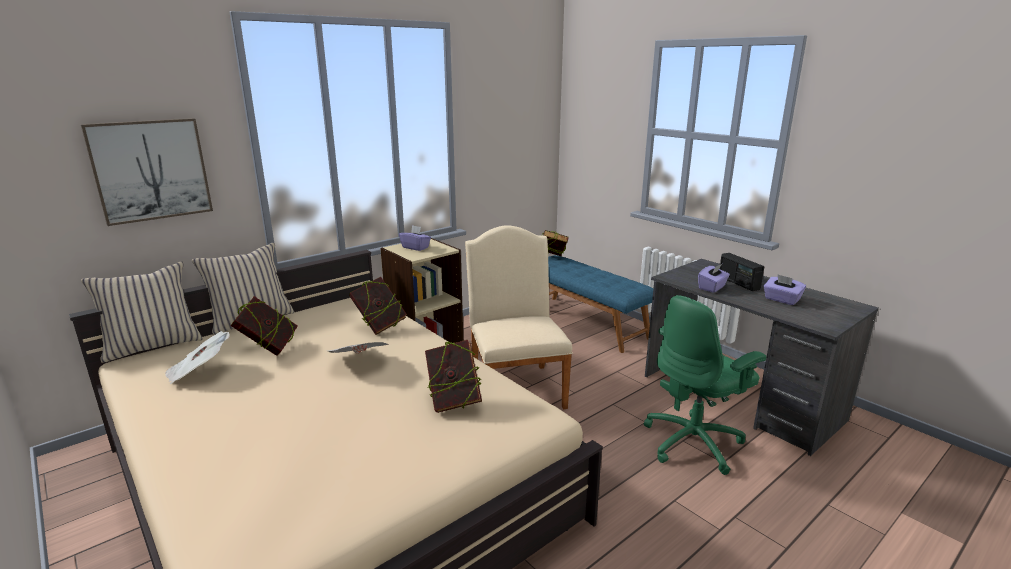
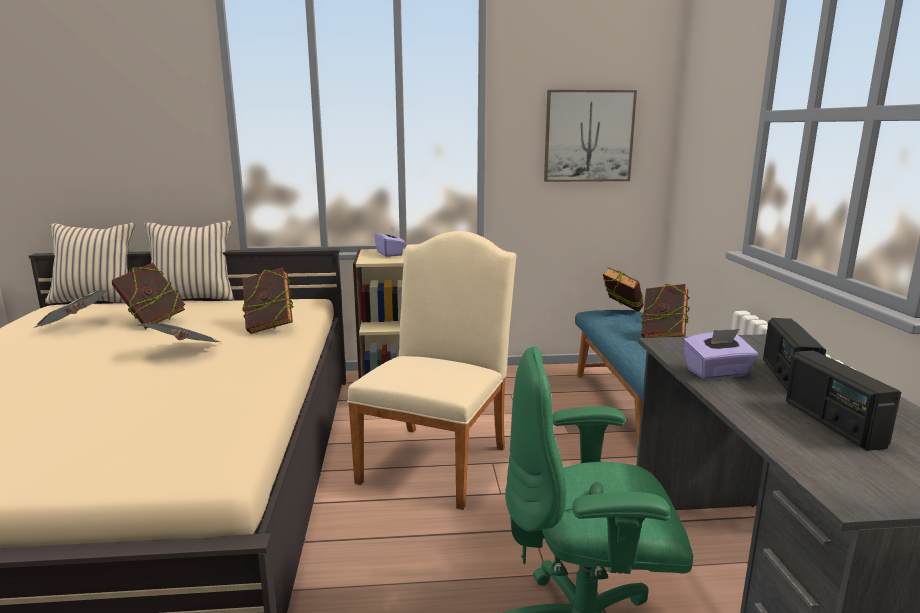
camera: 35 degrees right, 5 degrees down
(151, 170) = (128, 131): picture -> picture (588, 136)
(454, 402) = (173, 416): book -> book (662, 337)
(781, 300) = (832, 423): purple tissue box -> radio

